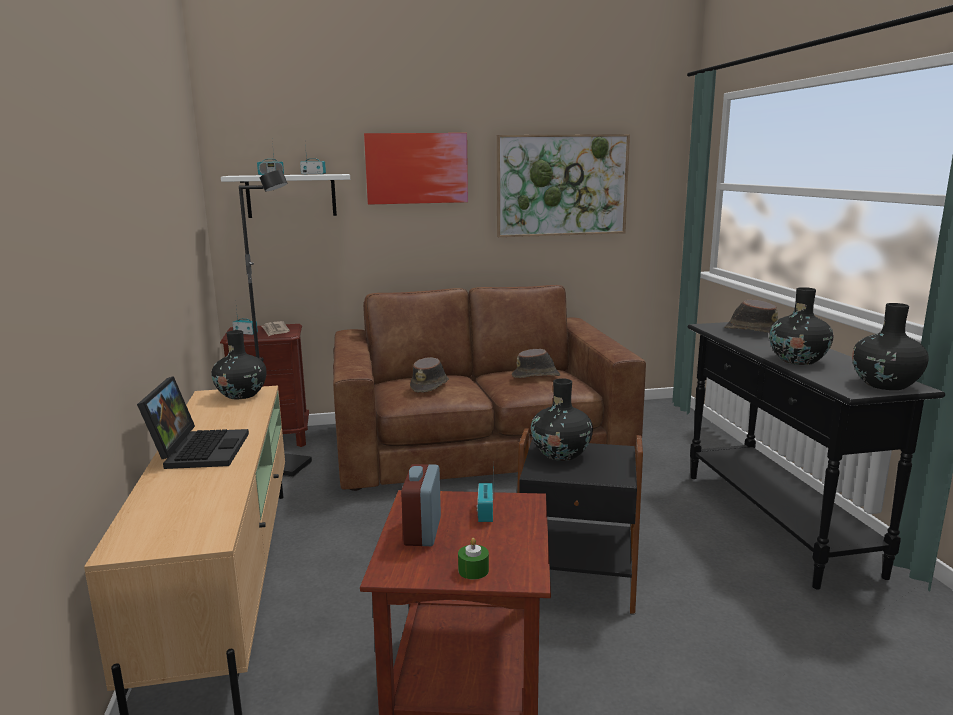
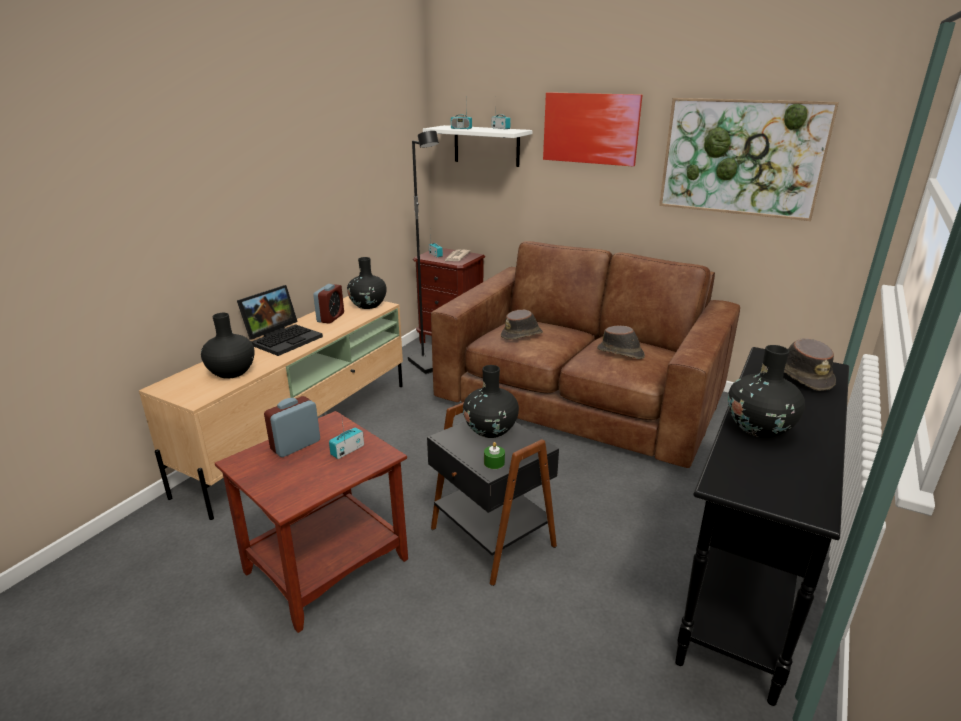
camera: 40 degrees right, 10 degrees up
(218, 416) = (330, 318): none -> alarm clock
(473, 570) = (272, 484): green candle -> green candle (494, 463)
(885, 384) = (782, 494): black vase -> black vase (231, 372)

